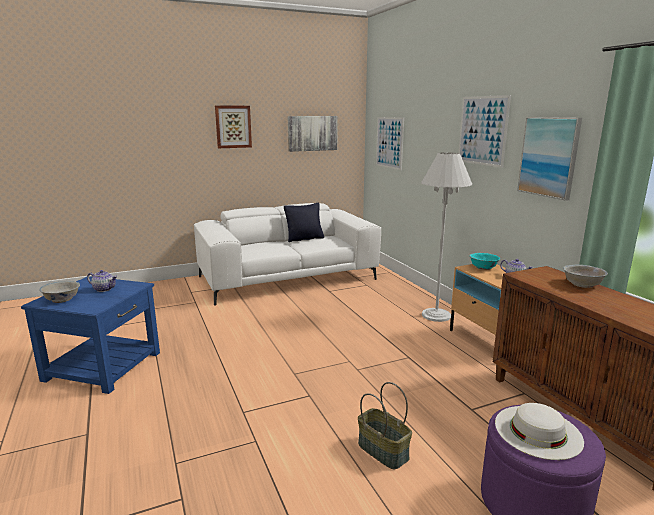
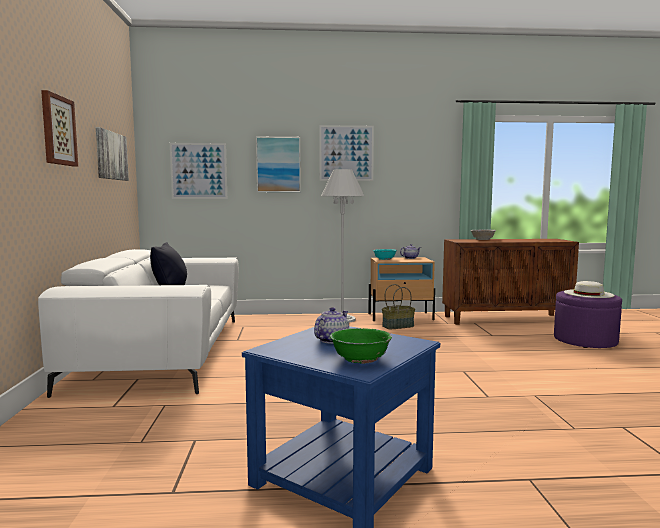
camera: 70 degrees left, 10 degrees down
(61, 299) = (360, 359): white bowl -> green bowl
(384, 451) = (542, 360): basket -> basket (398, 326)
(549, 157) = (414, 169): picture -> picture (278, 164)

